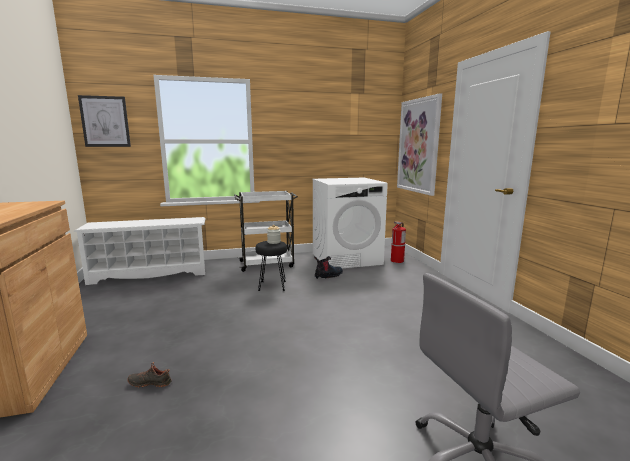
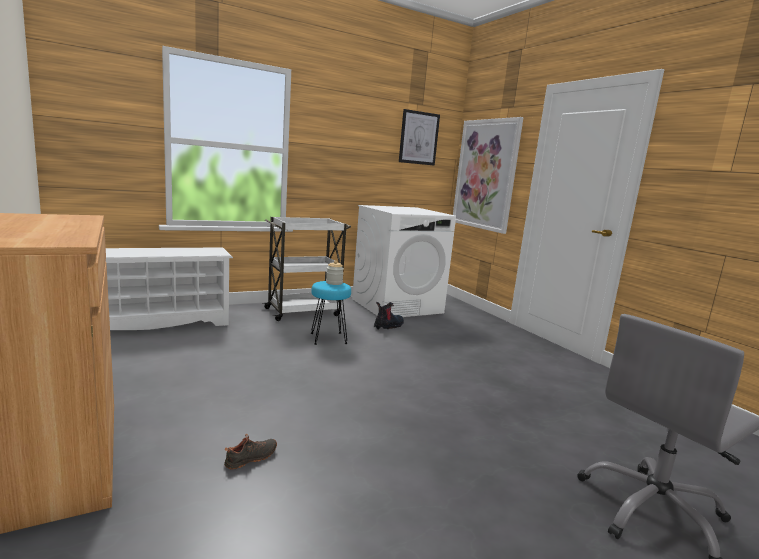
camera: 15 degrees left, 0 degrees up
(105, 121) = (85, 103): picture -> picture (418, 138)
(150, 382) = (252, 459): black shoe -> black shoe turned 150 degrees clockwise
(272, 286) = (328, 339): black stool -> turquoise stool
(397, 261) = (456, 309): fire extinguisher -> none

